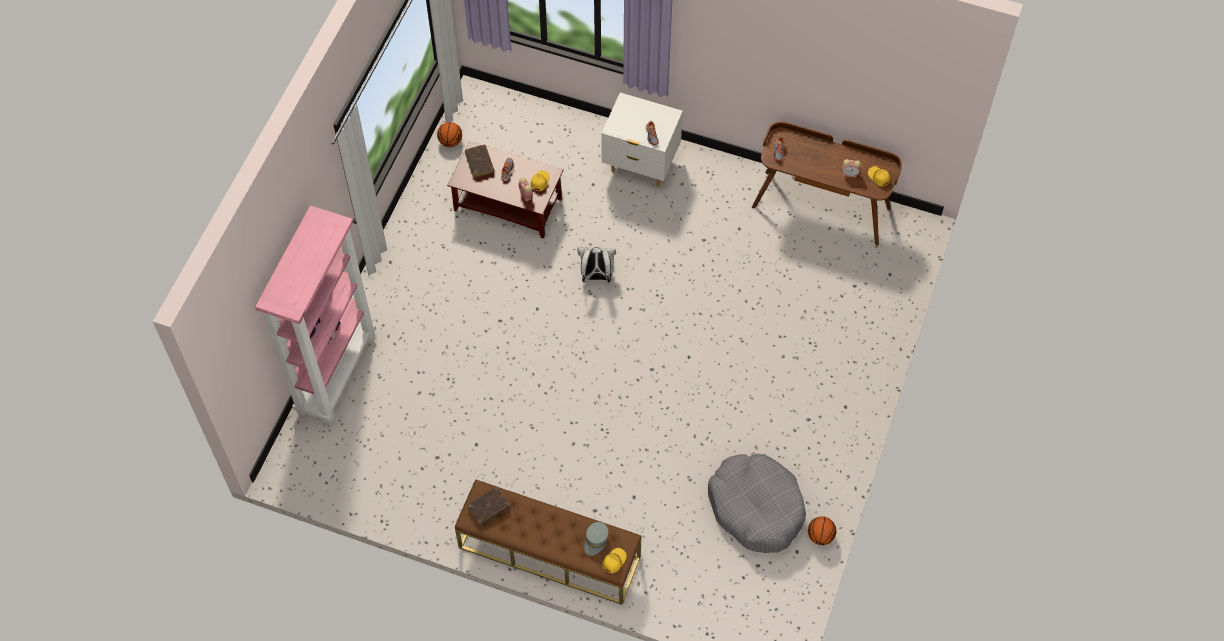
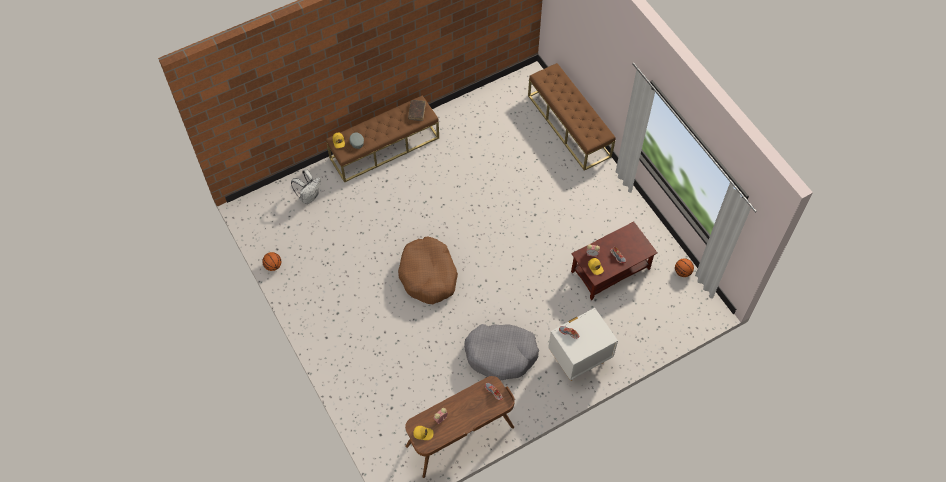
camera: 130 degrees right, 0 degrees up
(336, 372) = (569, 126): pink bookcase -> brown bench
(479, 163) = (635, 246): brown book -> none
(596, 276) = (521, 279): white backpack -> white backpack (309, 196)
(677, 367) = (428, 275): none -> brown dog bed
(756, 508) = (316, 249): grey dog bed -> grey dog bed (501, 354)

